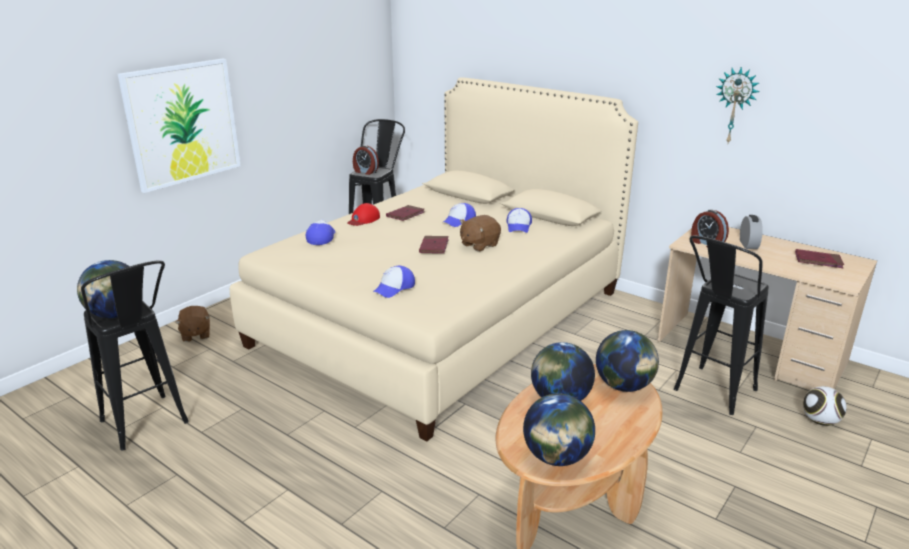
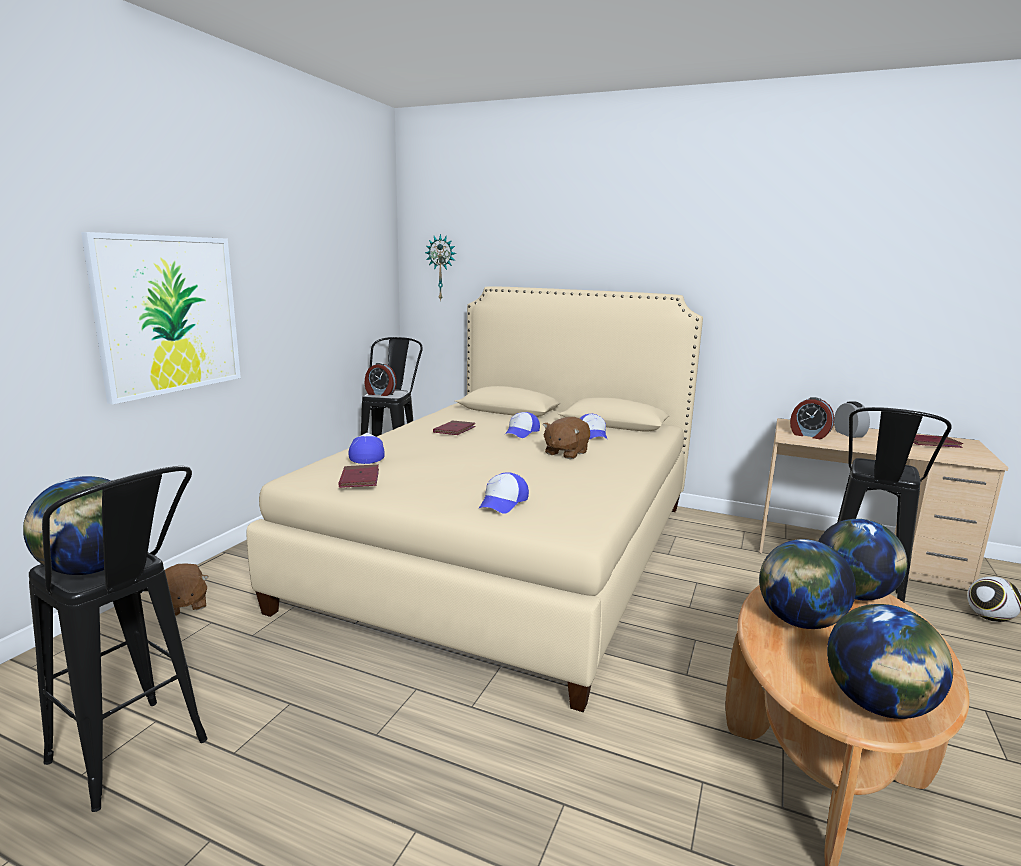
camera: 15 degrees left, 10 degrees down
(363, 219) = (407, 437): red cap -> none
(434, 247) = (515, 457): red book -> red book (359, 479)
(735, 106) = (810, 292): wall clock -> wall clock (441, 268)

